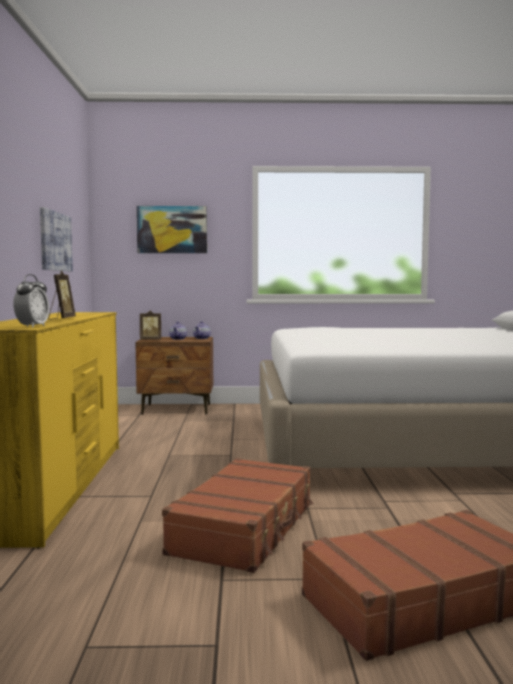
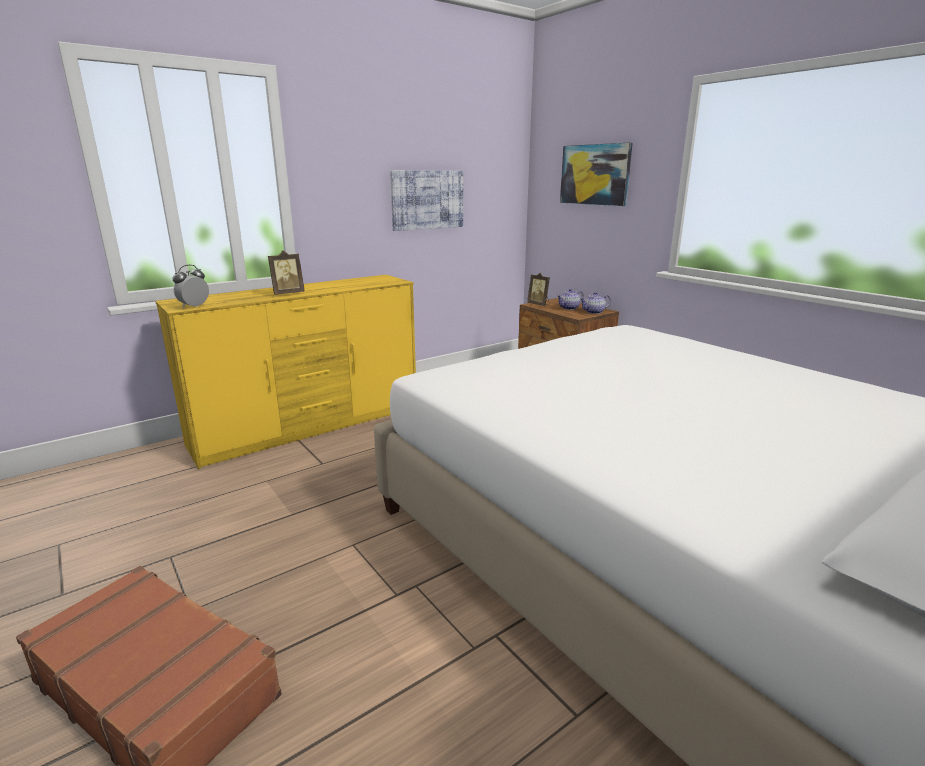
camera: 55 degrees right, 15 degrees up
(32, 326) = (194, 306): alarm clock -> alarm clock turned 150 degrees clockwise
(245, 528) = (279, 530): brown suitcase -> none

